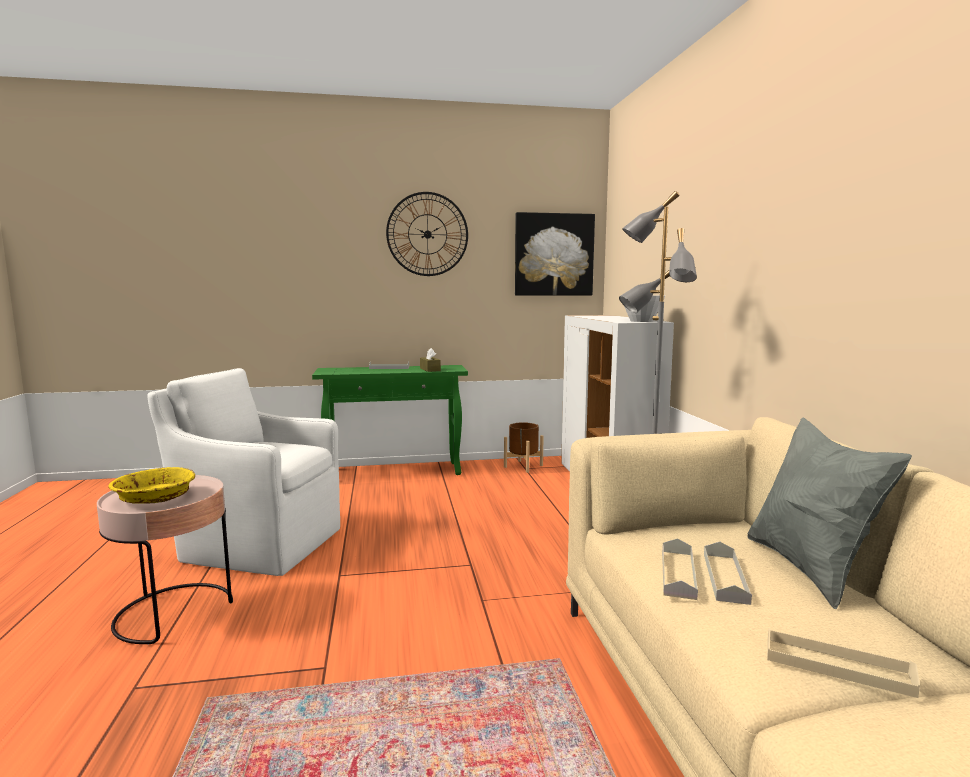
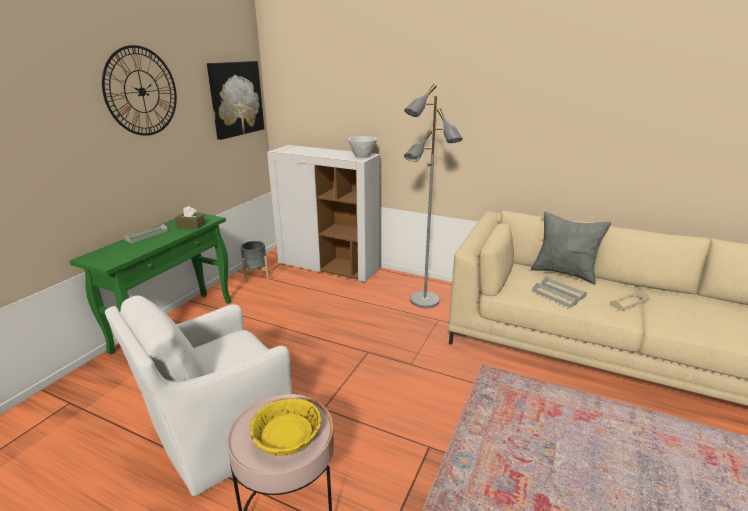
camera: 55 degrees left, 15 degrees up
(523, 466) = (256, 275): brown planter -> grey planter

